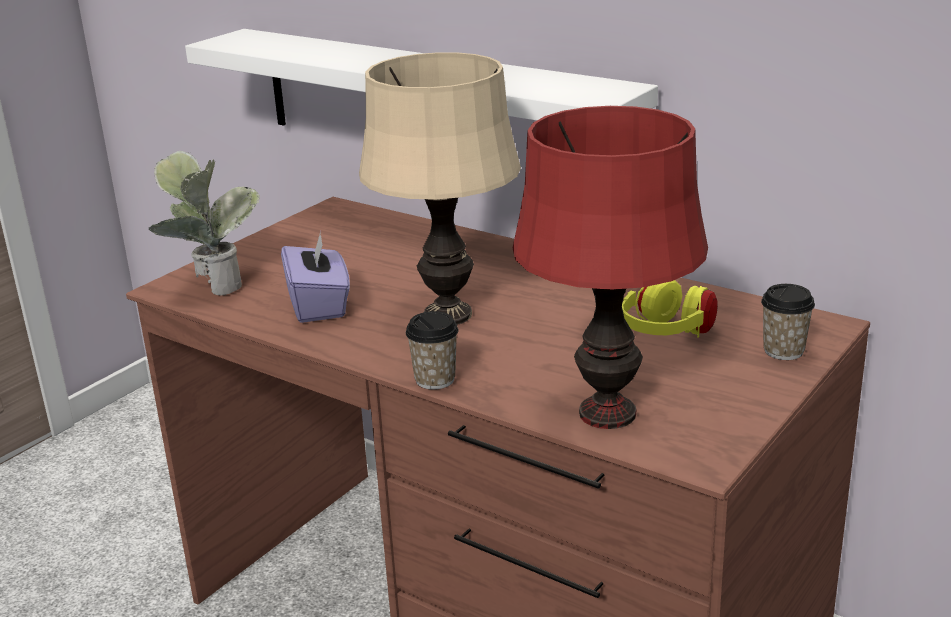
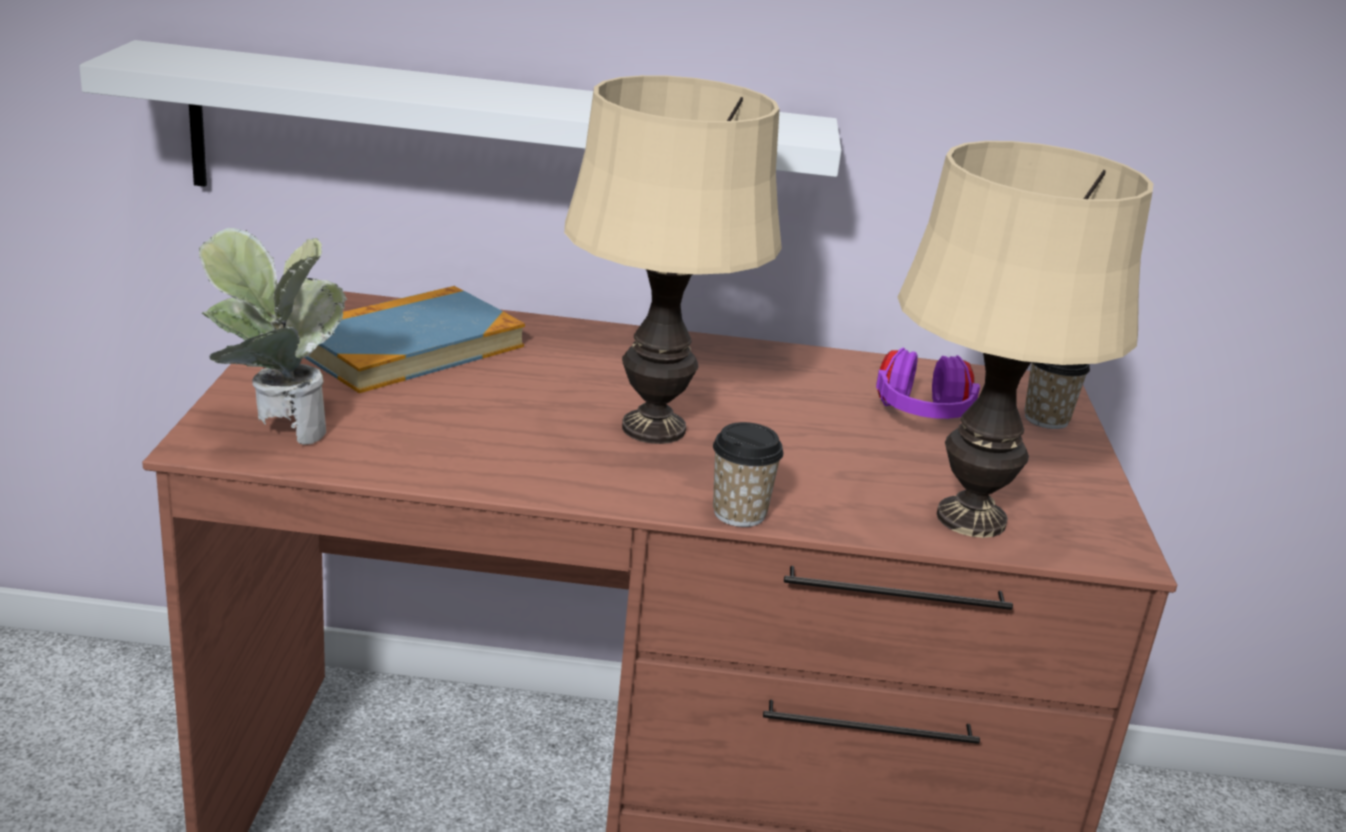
camera: 35 degrees left, 0 degrees up
(319, 305) = (470, 439): purple tissue box -> none
(351, 242) = (408, 347): none -> book
(606, 413) = (969, 519): red table lamp -> beige table lamp
(666, 336) = (920, 420): yellow headphones -> purple headphones

